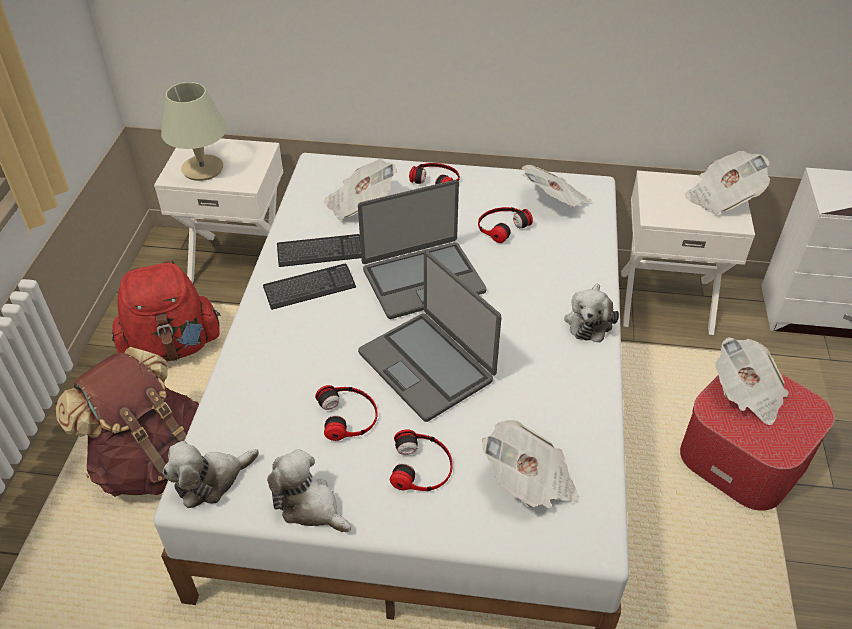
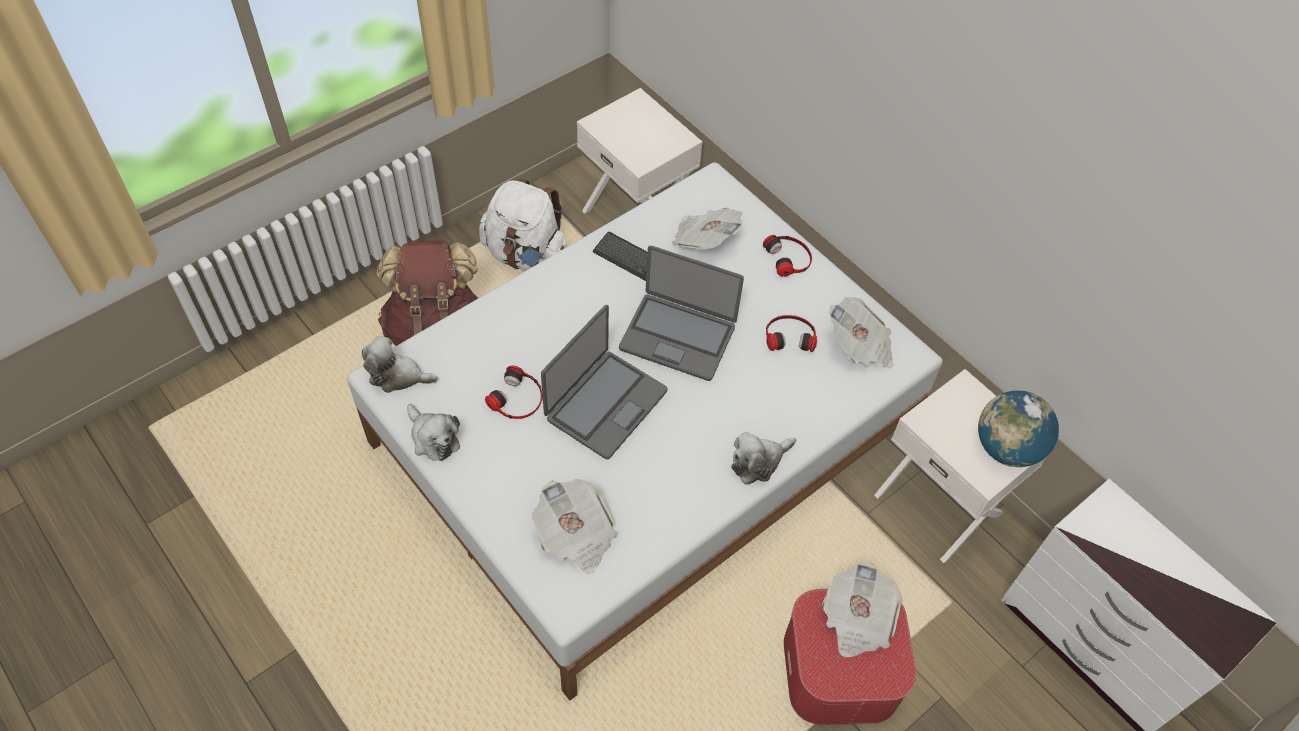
camera: 40 degrees right, 10 degrees up
(172, 346) = (526, 255): red backpack -> white backpack
(202, 169) = (622, 129): beige table lamp -> none
(309, 288) = (594, 284): keyboard -> none
(309, 506) = (433, 438): plush toy -> plush toy turned 150 degrees clockwise
(422, 466) = (522, 469): headphones -> none
(427, 366) = (605, 404): laptop -> laptop turned 150 degrees counterclockwise
(722, 198) = (1006, 448): newspaper -> globe

